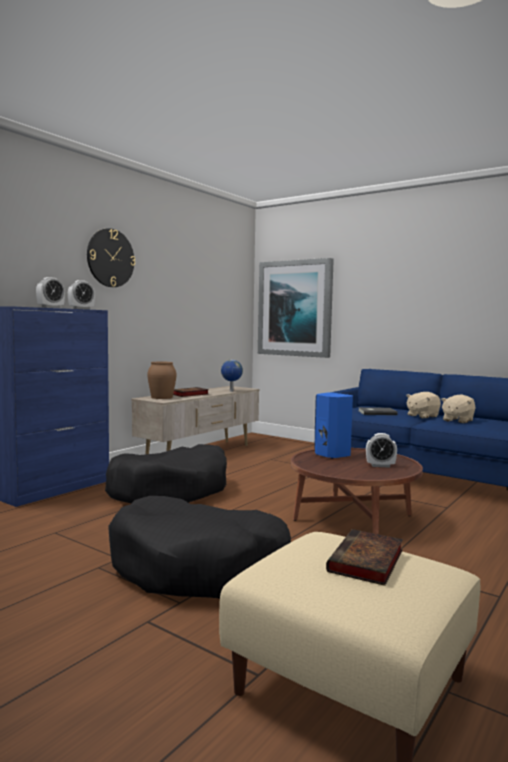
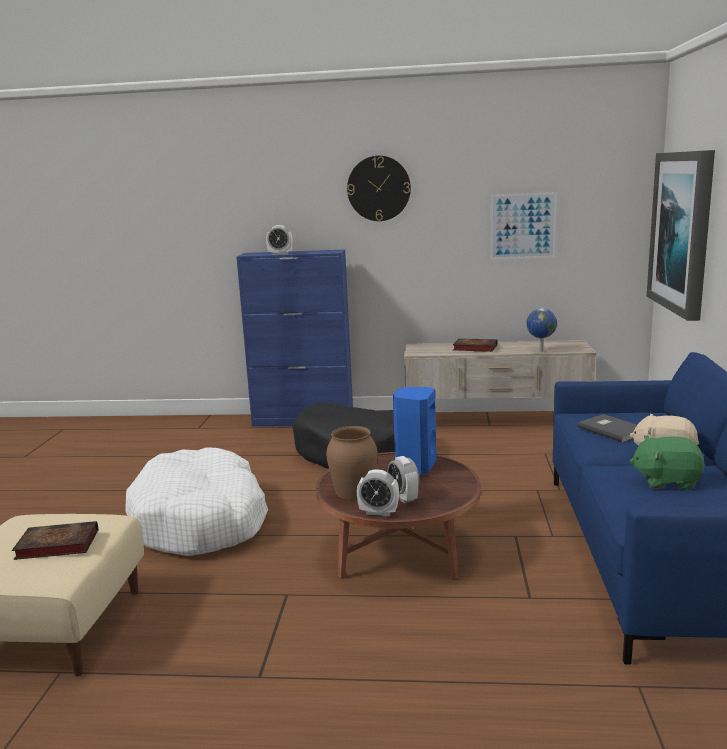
camera: 60 degrees right, 10 degrees up
(81, 309) = (317, 252): alarm clock -> alarm clock (378, 512)
(161, 397) = (432, 347): brown vase -> brown vase (353, 491)
(196, 302) = (523, 226): none -> picture
(199, 567) = (201, 520): black dog bed -> white dog bed
(457, 420) = (666, 481): beige plush toy -> green plush toy

